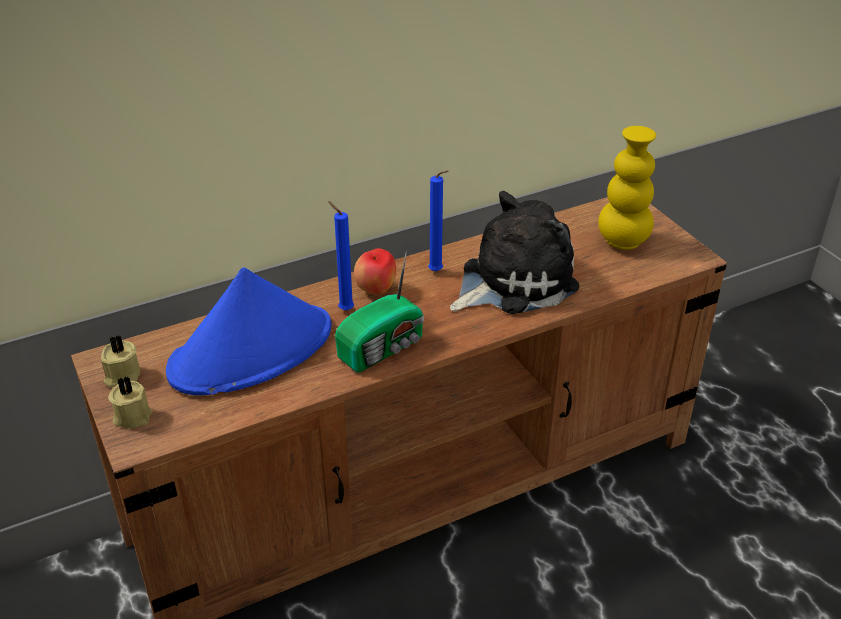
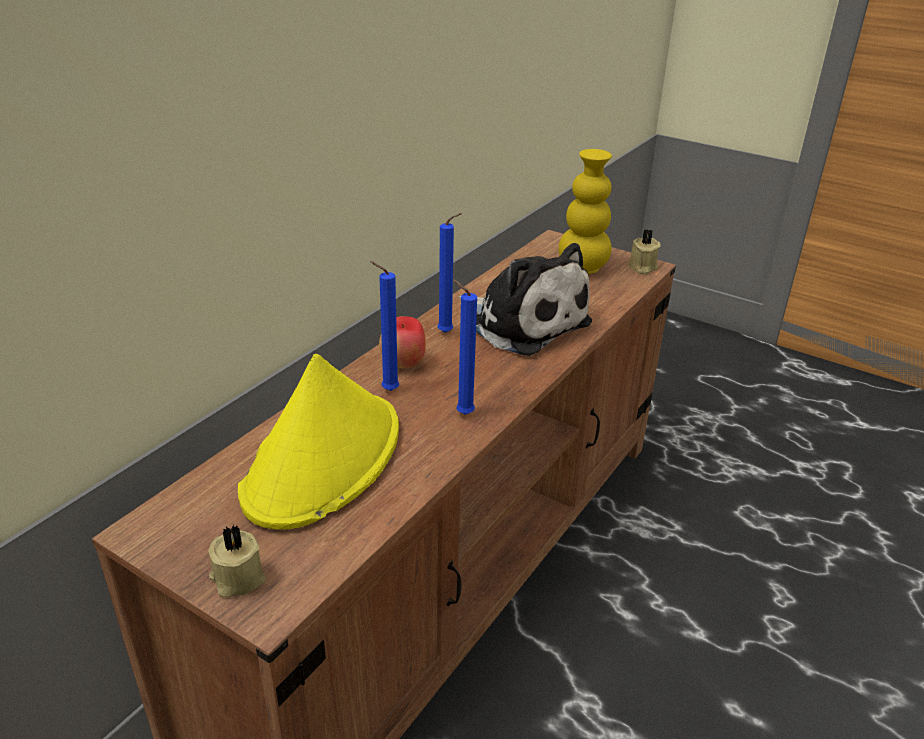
camera: 30 degrees left, 5 degrees down
(122, 376) = (185, 538): beige candle -> beige candle (641, 267)
(252, 350) = (324, 459): blue hat -> yellow hat
(384, 348) = (462, 413): radio -> blue candle
(512, 281) = (523, 322): plush toy -> plush toy turned 105 degrees clockwise

